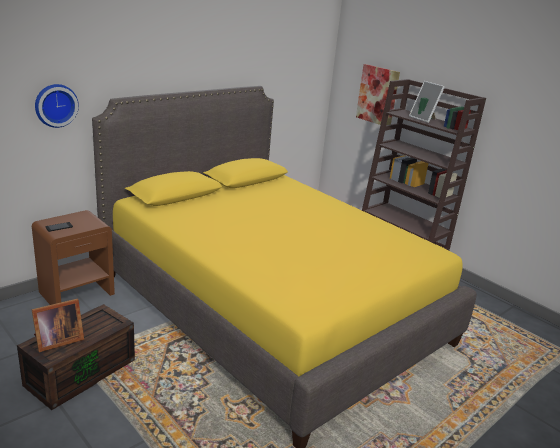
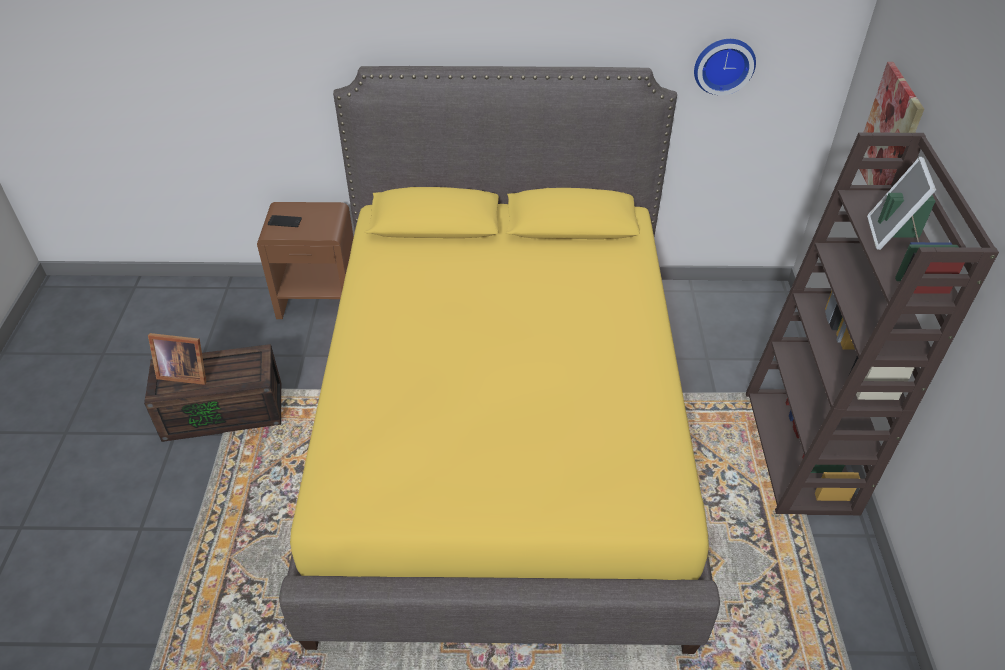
camera: 45 degrees right, 20 degrees up
(55, 105) = (290, 64): wall clock -> wall clock (723, 64)

